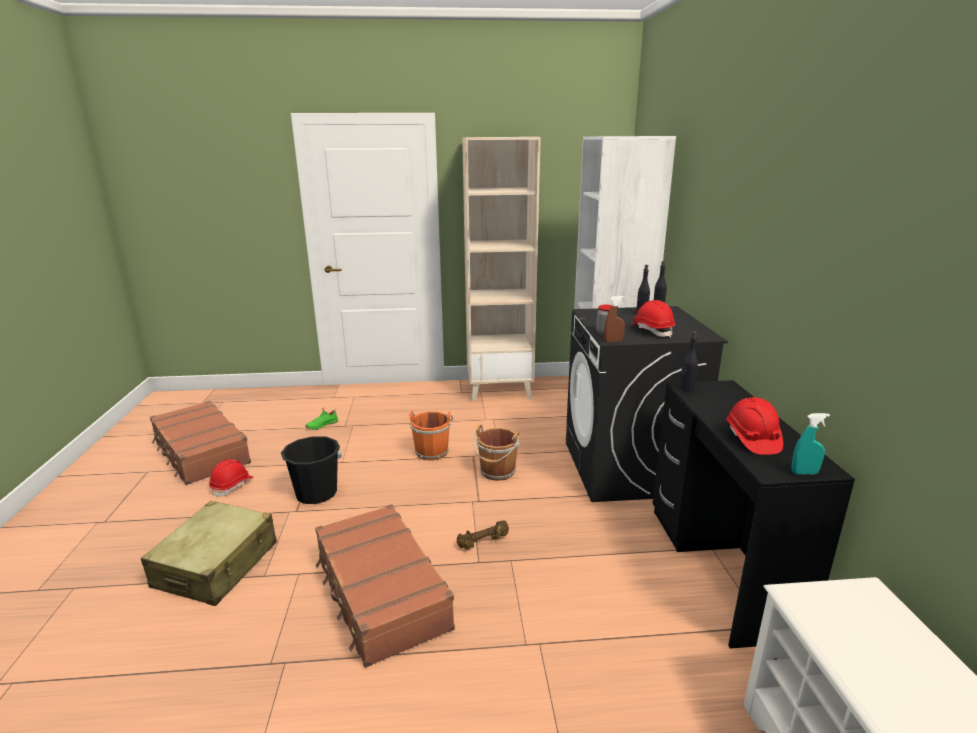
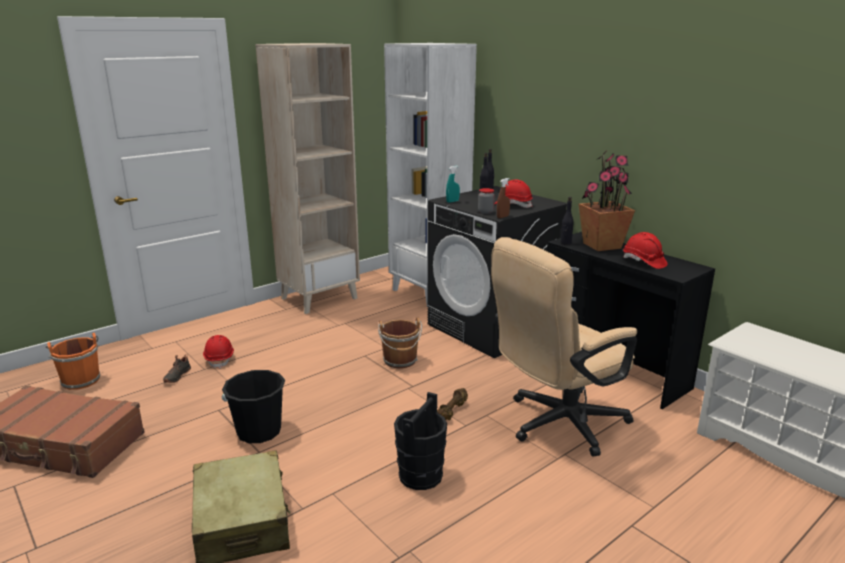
camera: 35 degrees left, 0 degrees up
(232, 486) = (153, 458): red hard hat -> red hard hat (220, 359)
(322, 425) = (176, 376): green shoe -> black shoe
(380, 593) = (421, 475): brown suitcase -> black bucket
(431, 451) = (323, 363): orange bucket -> orange bucket (80, 380)
(571, 605) = (557, 424): none -> beige office chair
(729, 403) = (602, 245): none -> potted plant
(804, 473) = (692, 272): turquoise spray bottle -> turquoise spray bottle (452, 201)

